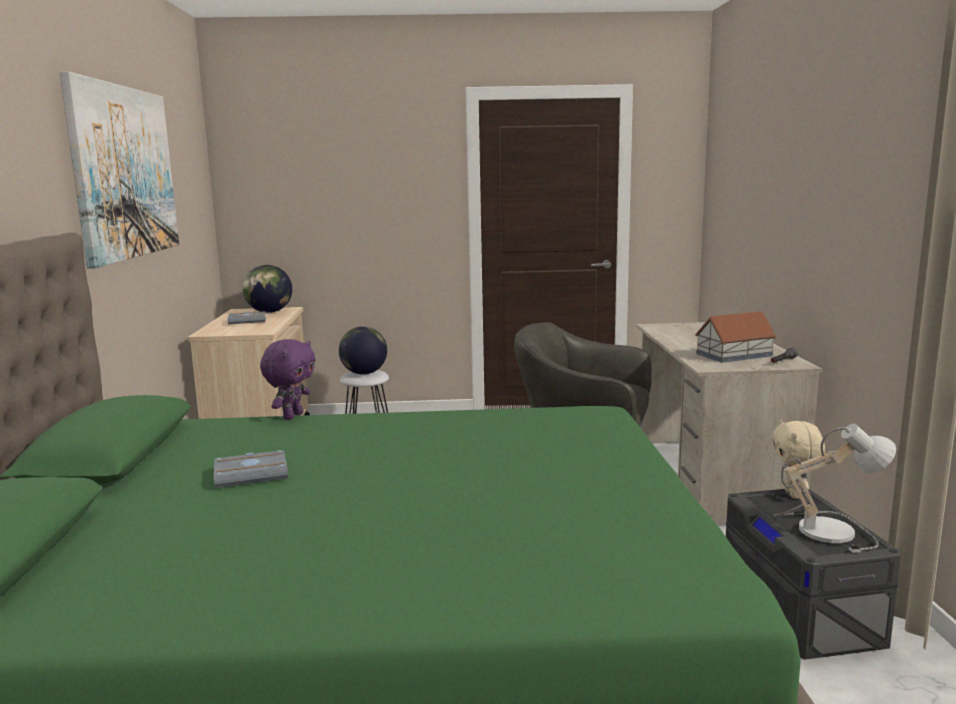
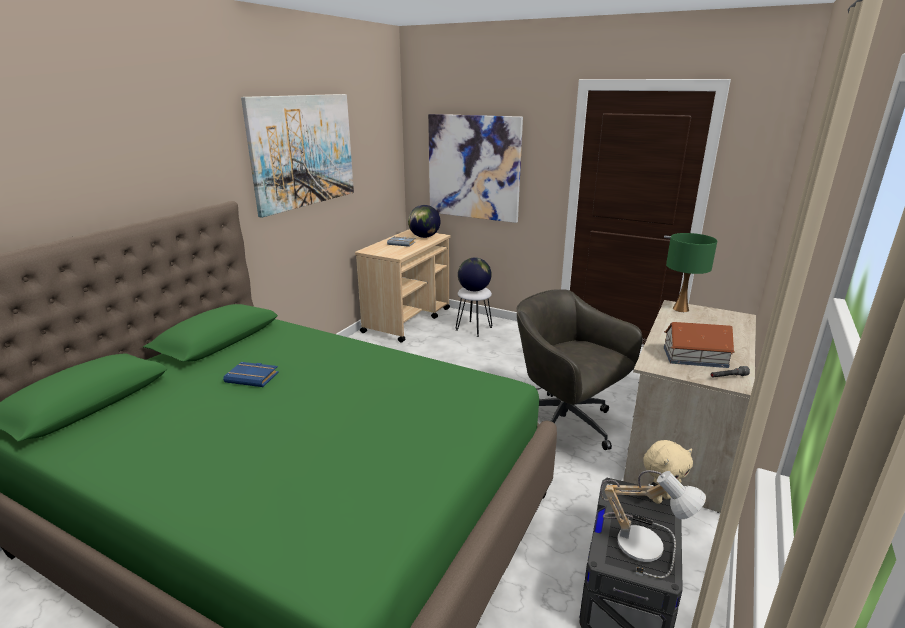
camera: 30 degrees right, 10 degrees up
(253, 474) = (253, 377): grey book -> blue book
(292, 416) = (329, 335): purple plush toy -> none
(331, 207) = (474, 167): none -> picture
(663, 327) = (680, 309): none -> green table lamp
(794, 494) = (660, 498): beige plush toy -> beige plush toy turned 150 degrees counterclockwise

